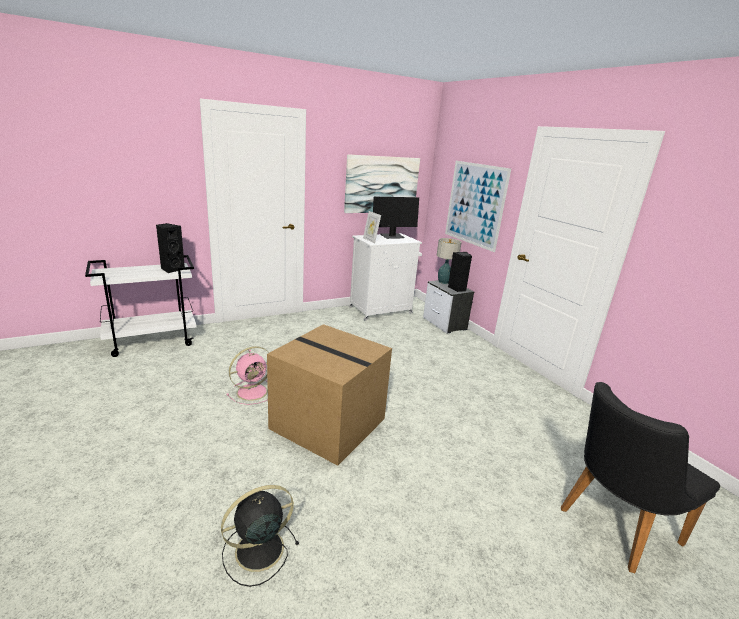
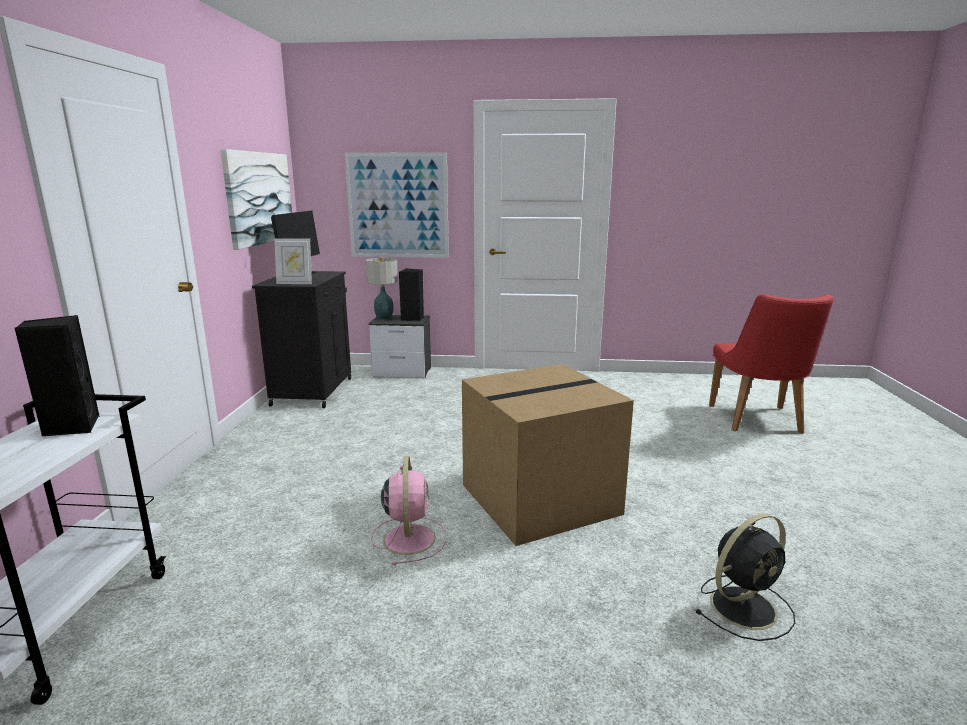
camera: 55 degrees left, 5 degrees down
(257, 550) = (745, 606): black fan -> black fan turned 120 degrees counterclockwise
(381, 310) = (313, 391): white cabinet -> black cabinet
(611, 527) = (758, 422): black chair -> red chair

